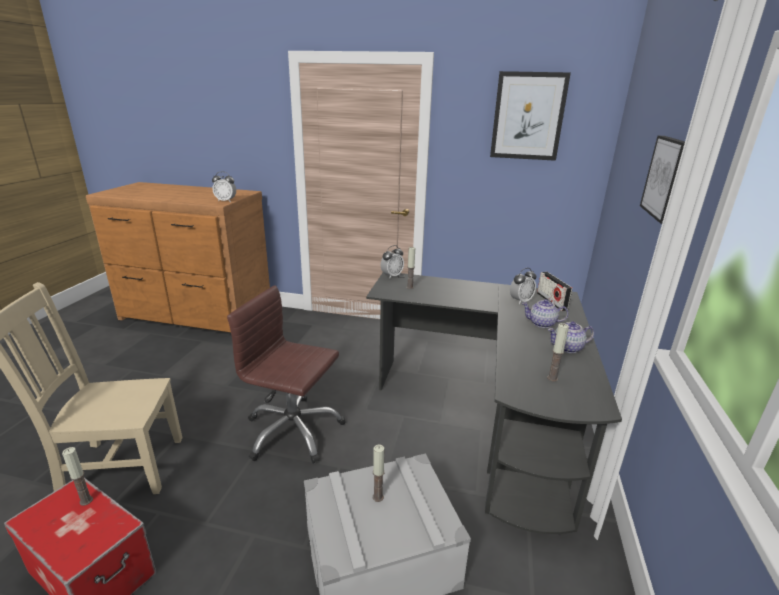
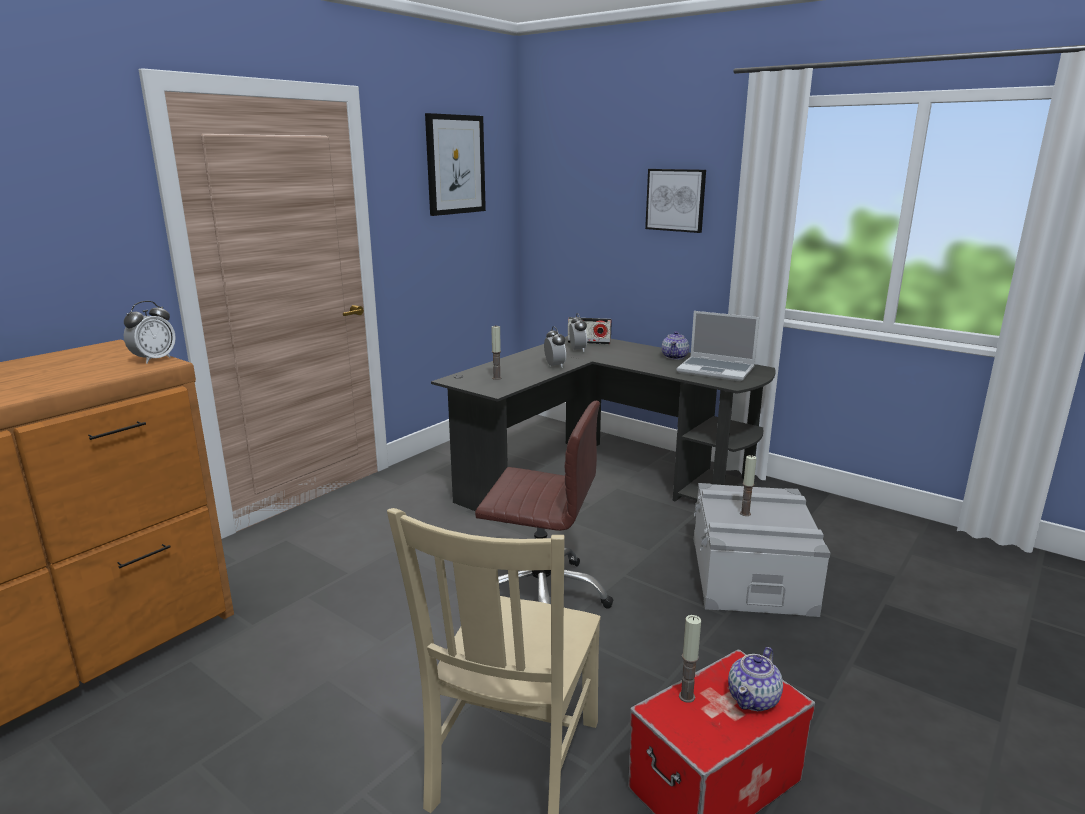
camera: 65 degrees left, 5 degrees down
(293, 431) = (541, 595): brown office chair -> brown office chair turned 120 degrees counterclockwise
(392, 276) = (454, 379): alarm clock -> alarm clock (554, 366)
(542, 324) = (628, 354): teapot -> teapot (754, 698)
(552, 378) = (717, 370): candle -> laptop

